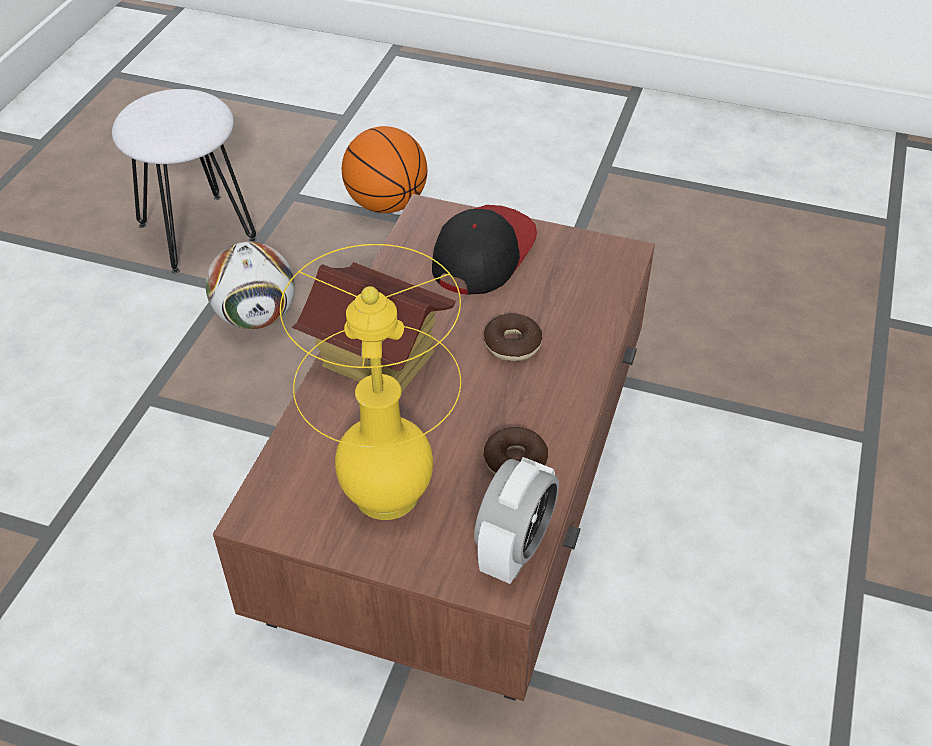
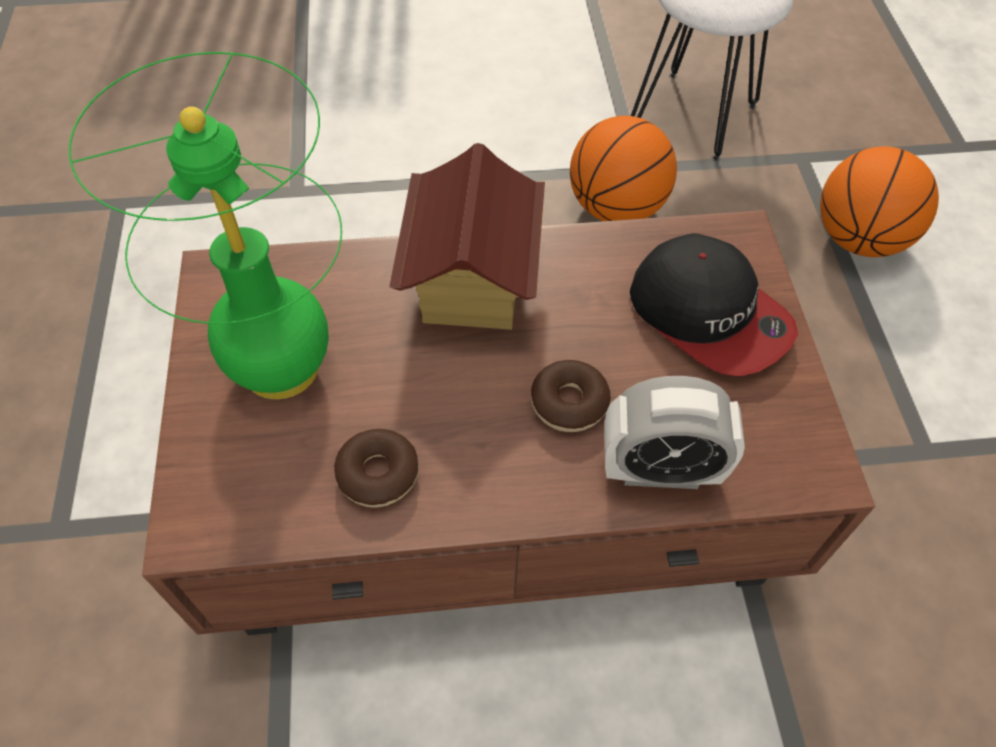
camera: 65 degrees right, 10 degrees up
(256, 317) = (616, 208): football -> basketball
(385, 494) = (280, 367): yellow table lamp -> green table lamp
(482, 253) = (709, 315): cap -> cap turned 45 degrees clockwise
(514, 549) = (244, 521): alarm clock -> alarm clock (660, 470)

